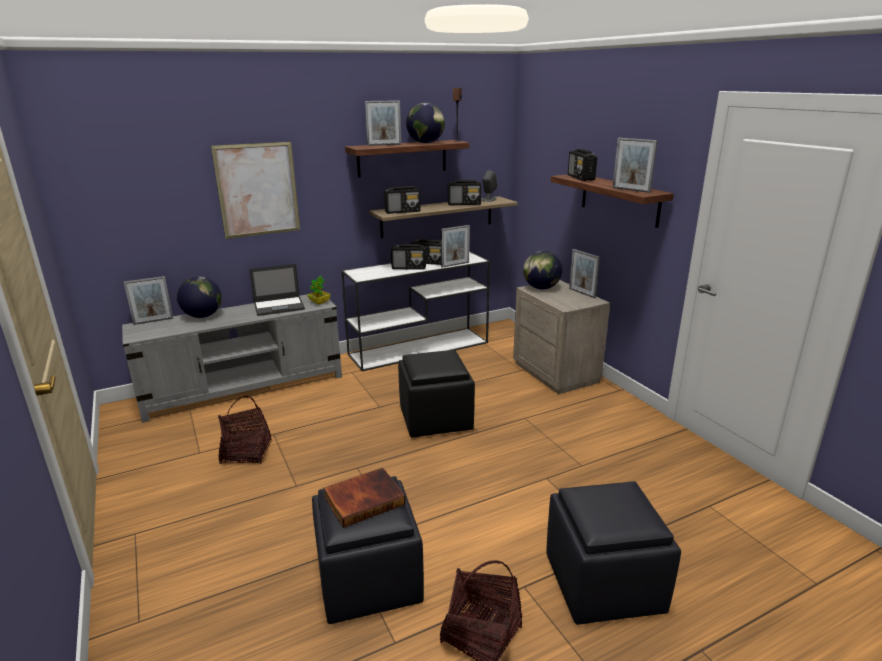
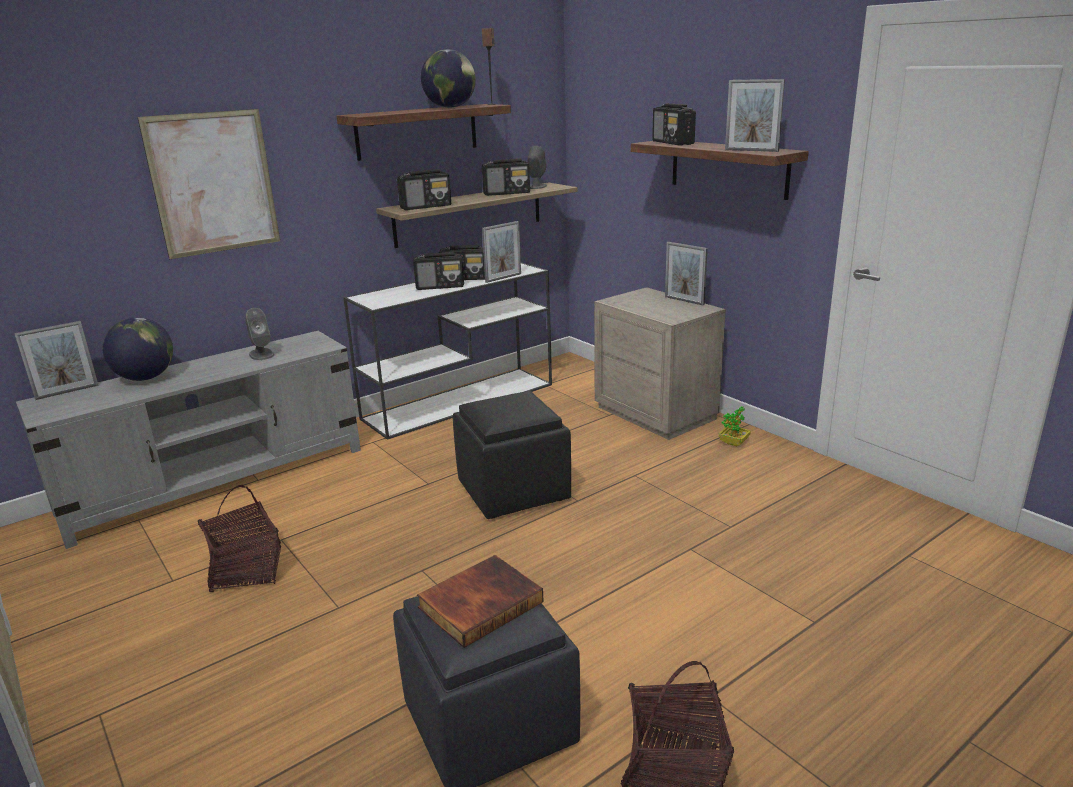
camera: 10 degrees left, 0 degrees up
(279, 306) = (261, 354): laptop -> grey speaker
(319, 302) = (320, 344): potted plant -> potted plant (733, 443)
(384, 145) = (393, 111): picture frame -> none
(541, 288) = (627, 299): globe -> none
(602, 584) = (813, 676): black ottoman -> none

